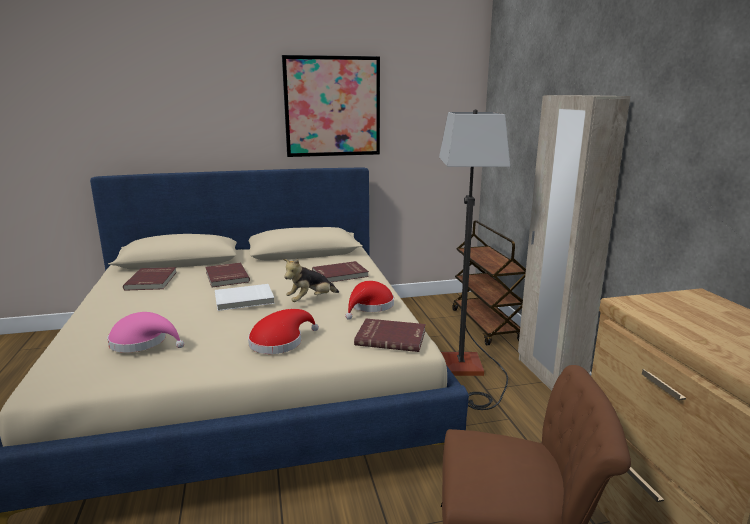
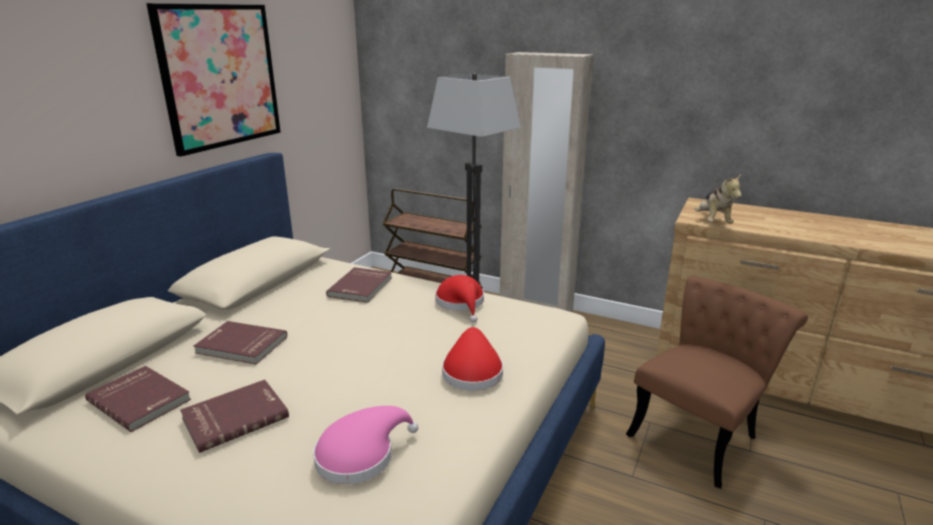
camera: 50 degrees left, 5 degrees up
(244, 300) = (339, 355): white book -> none
(310, 300) = (399, 323): plush toy -> plush toy (712, 222)
(391, 337) = (535, 319): red book -> red book (235, 417)

